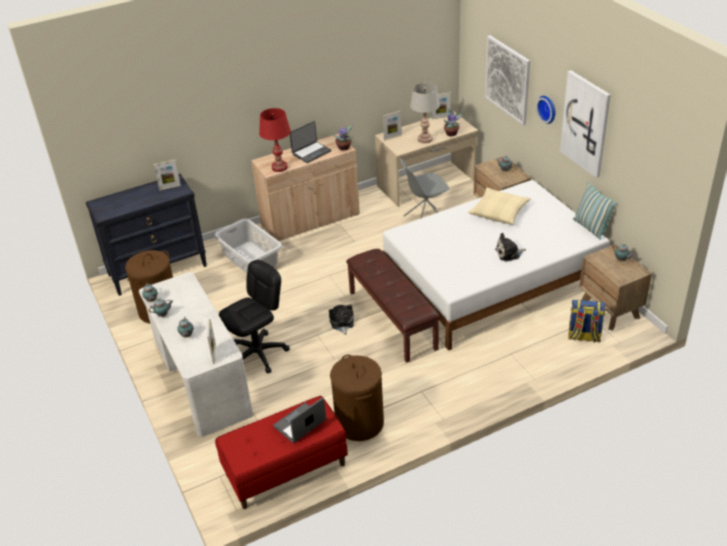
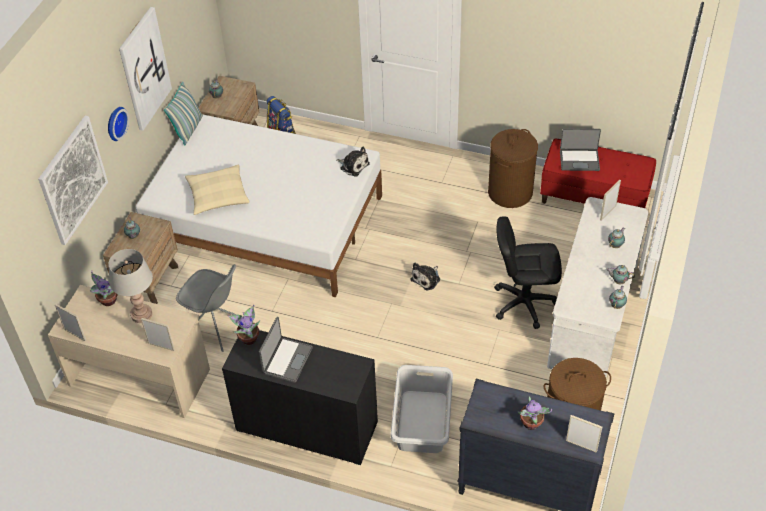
camera: 135 degrees left, 10 degrees up
(141, 194) = (531, 424): none -> potted plant
(170, 187) = (492, 409): picture frame -> picture frame (581, 446)
(279, 167) = (344, 363): red table lamp -> none
(310, 220) = (307, 427): beige cabinet -> black cabinet
(311, 152) = (287, 360): laptop -> laptop turned 105 degrees clockwise
(393, 320) = (385, 250): brown bench -> none
(509, 253) = (277, 154): plush toy -> plush toy (353, 165)

